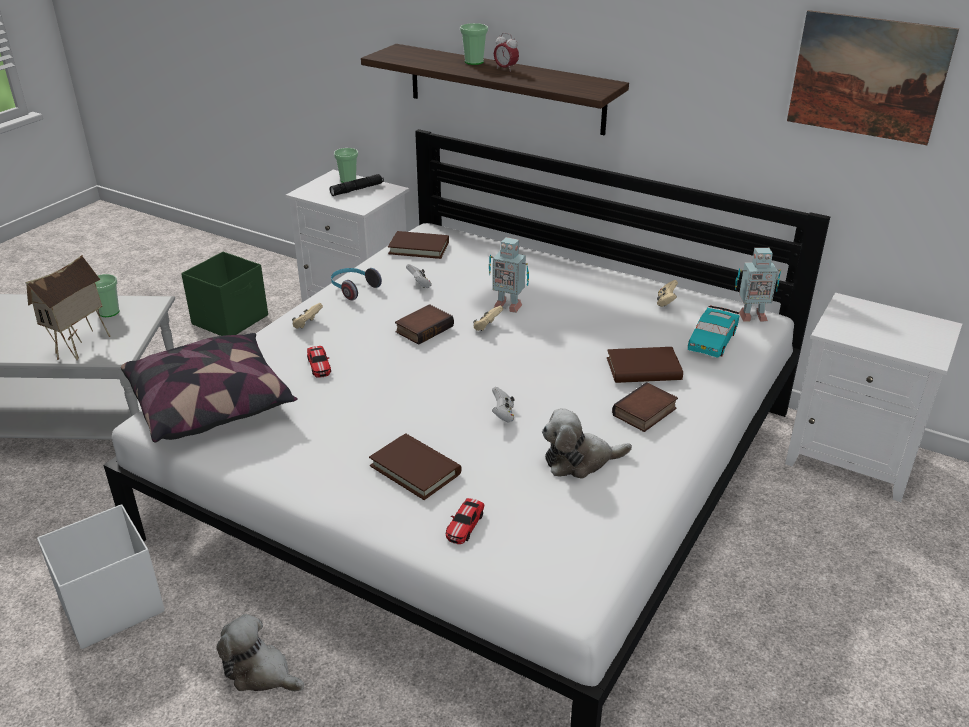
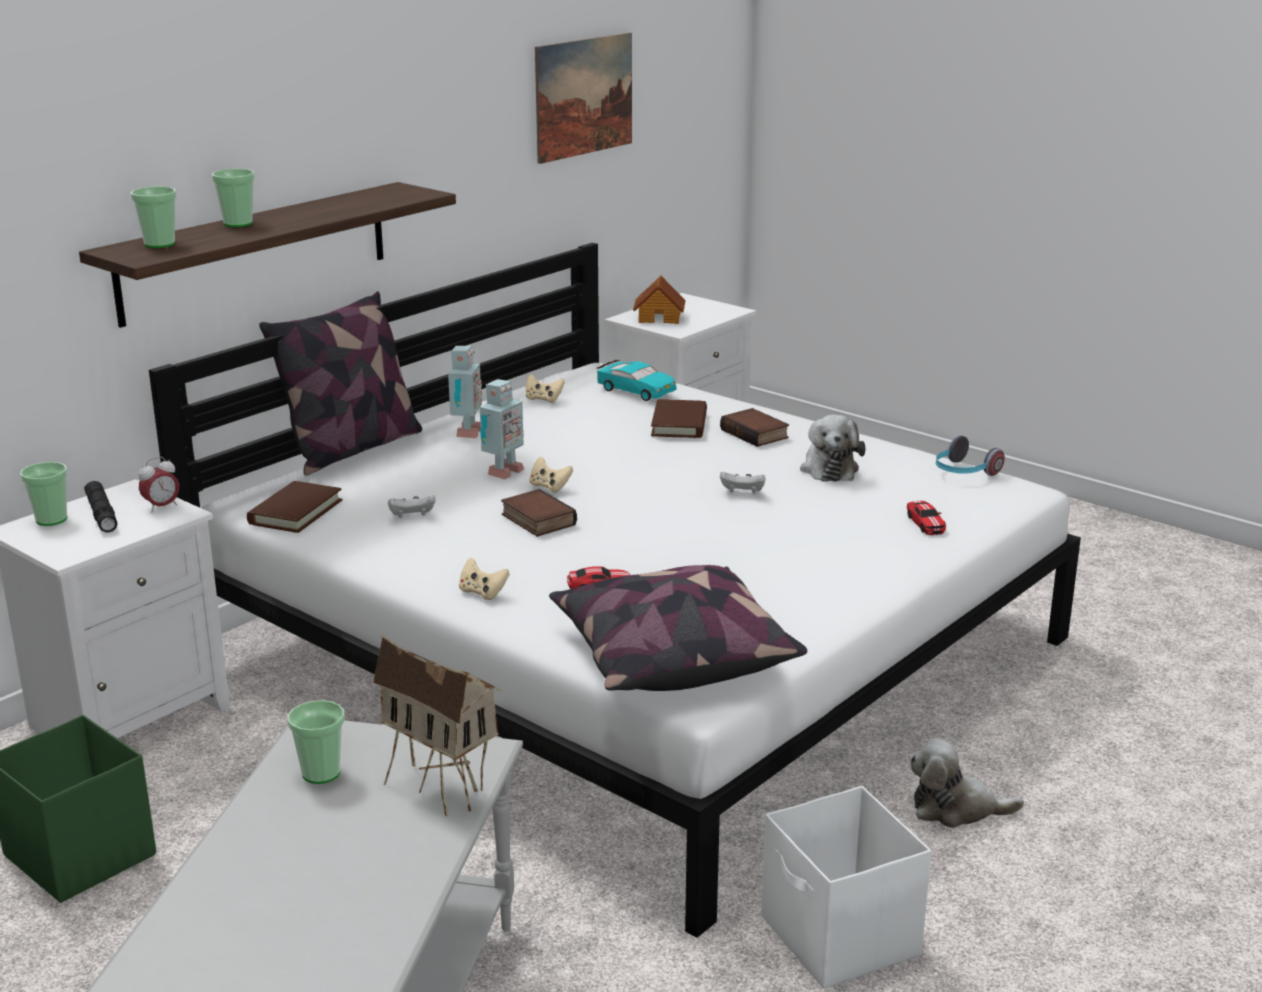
camera: 80 degrees left, 10 degrees down
(261, 672) = (956, 809): plush toy -> plush toy turned 60 degrees clockwise
(353, 289) = (394, 560): headphones -> headphones (963, 473)
(415, 54) = (159, 244): none -> cup
(415, 470) = (834, 541): brown book -> none
(465, 525) = (925, 523): toy car -> toy car turned 45 degrees clockwise
(505, 69) = (290, 214): alarm clock -> alarm clock (161, 507)
(530, 248) = (352, 448): none -> pillow
(751, 316) = (593, 371): toy robot -> toy robot (466, 433)
(865, 318) = (660, 317): none -> toy house

